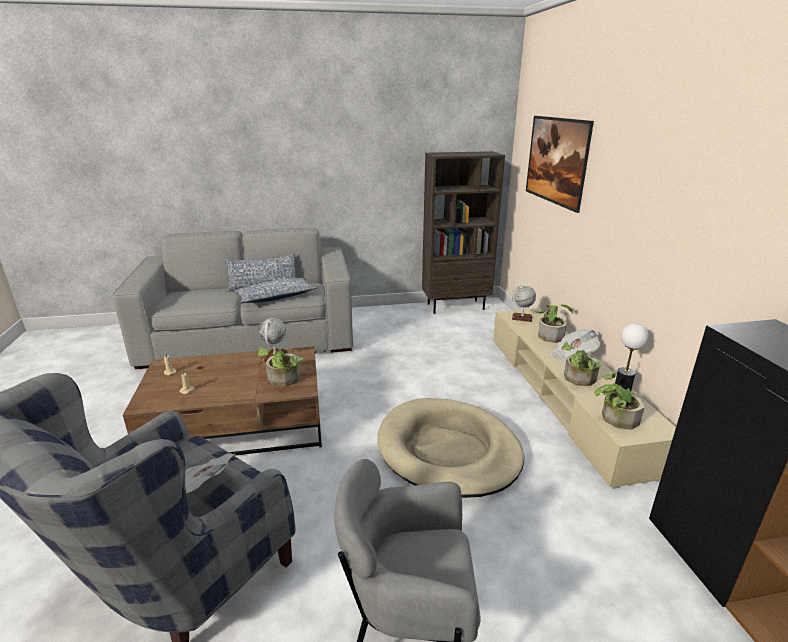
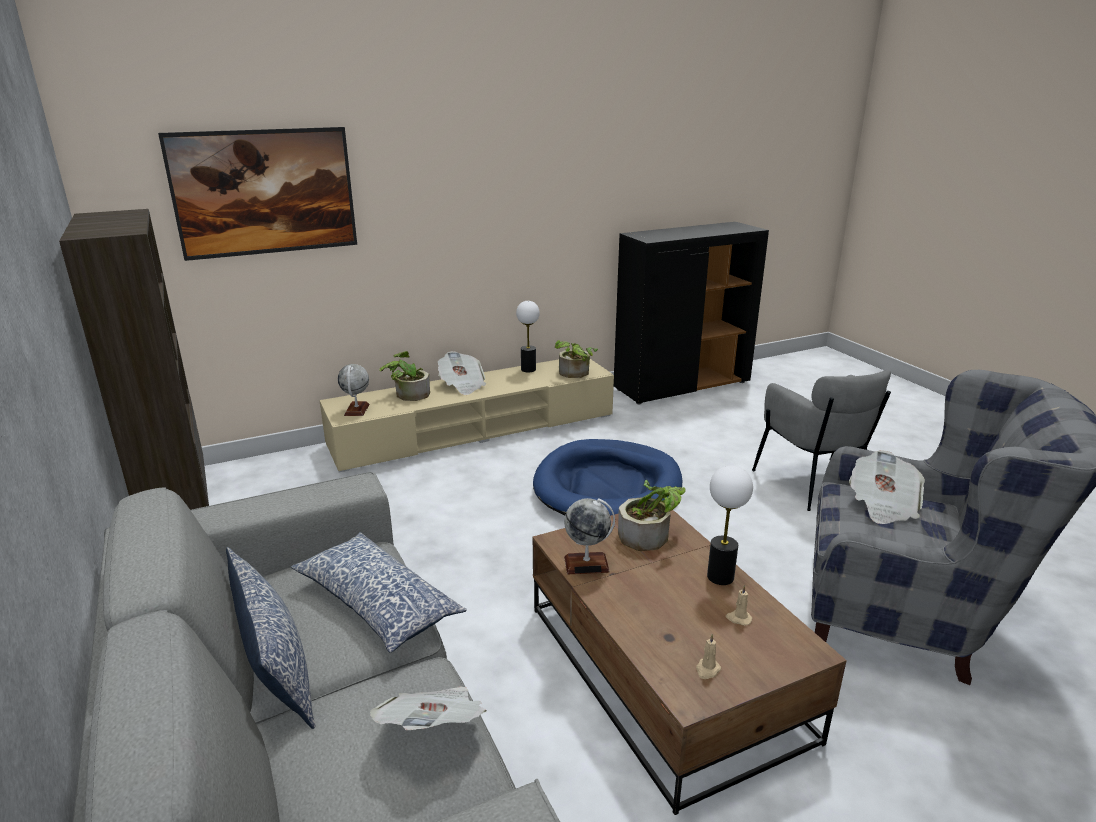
camera: 105 degrees left, 0 degrees up
(199, 303) = (434, 729): none -> newspaper
(223, 395) = (720, 577): none -> table lamp
(448, 451) = (608, 487): beige dog bed -> blue dog bed
(577, 379) = (514, 384): potted plant -> none

